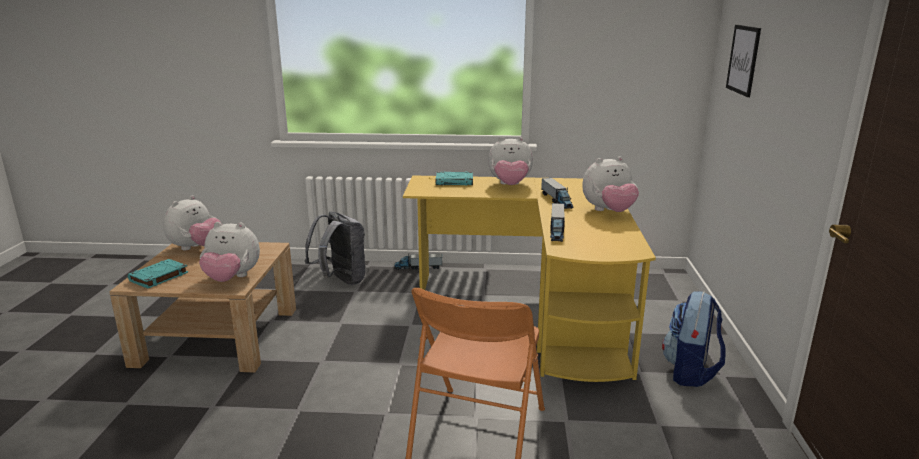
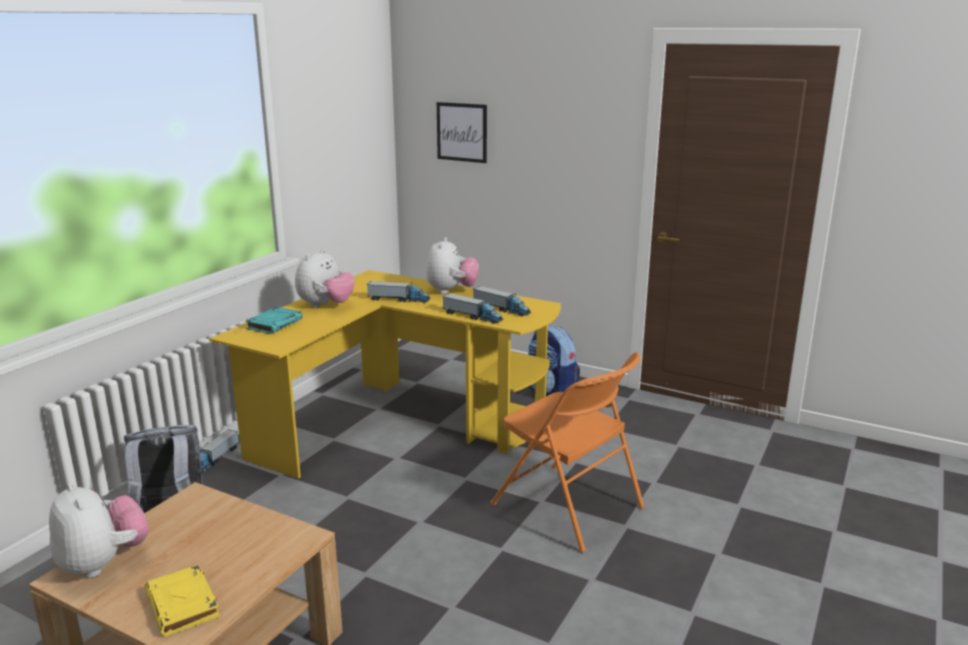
camera: 65 degrees left, 0 degrees up
(158, 277) = (183, 605): turquoise book -> yellow book
(232, 278) = (270, 537): plush toy -> none
(593, 237) = (501, 309): none -> toy truck

